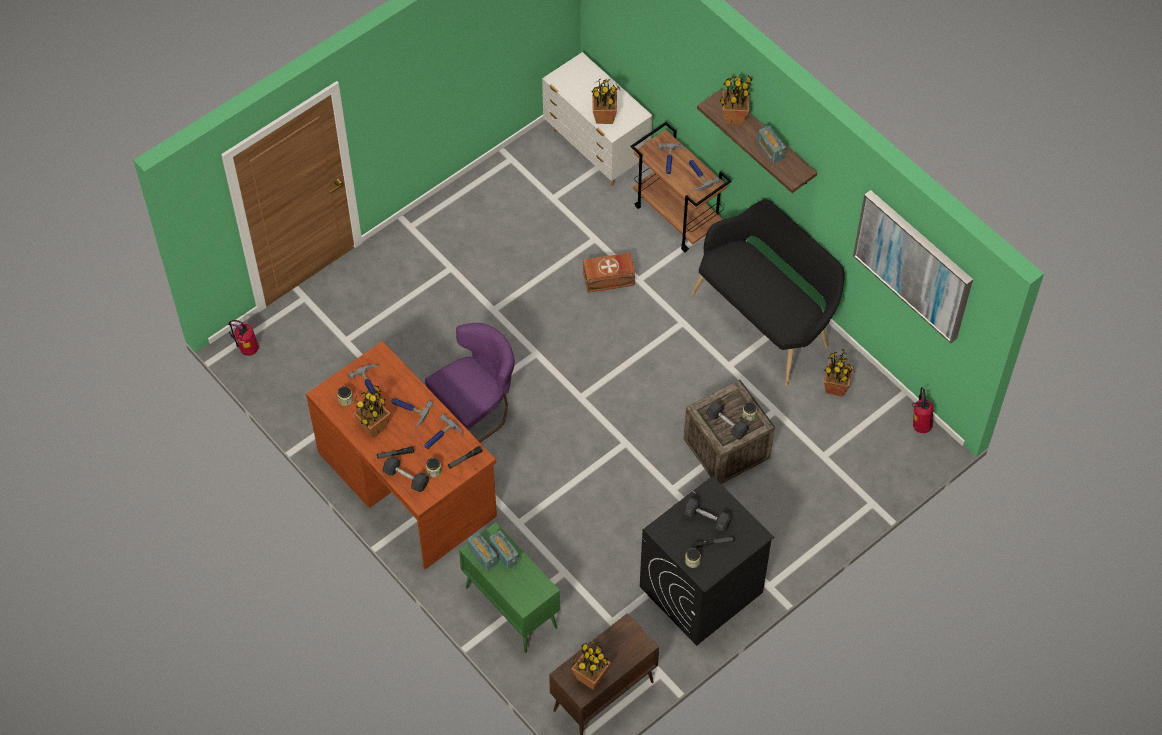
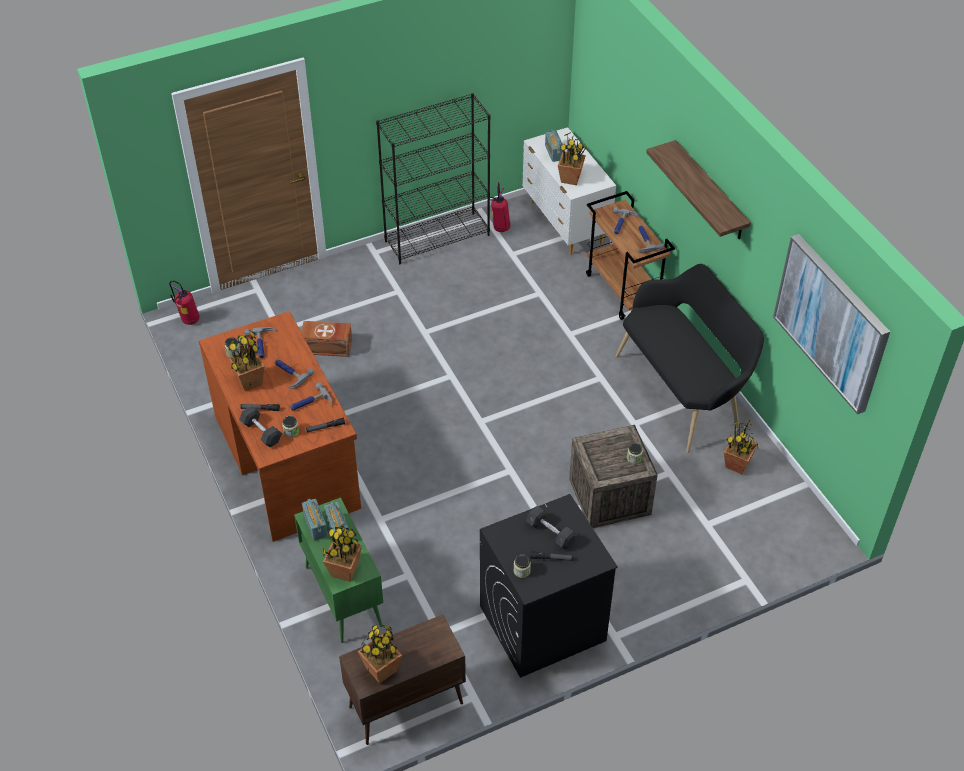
camera: 15 degrees right, 10 degrees down
(470, 194) = (437, 238): none -> black bookcase
(476, 410) = (377, 411): purple chair -> none
(609, 279) = (542, 328): brown storage box -> brown storage box (327, 347)
(727, 424) = (608, 462): grey dumbbell -> none
(734, 117) = (680, 164): potted plant -> potted plant (344, 571)
(770, 150) = (708, 196): radio -> radio (554, 153)
(920, 426) = (815, 517): fire extinguisher -> fire extinguisher (500, 228)

